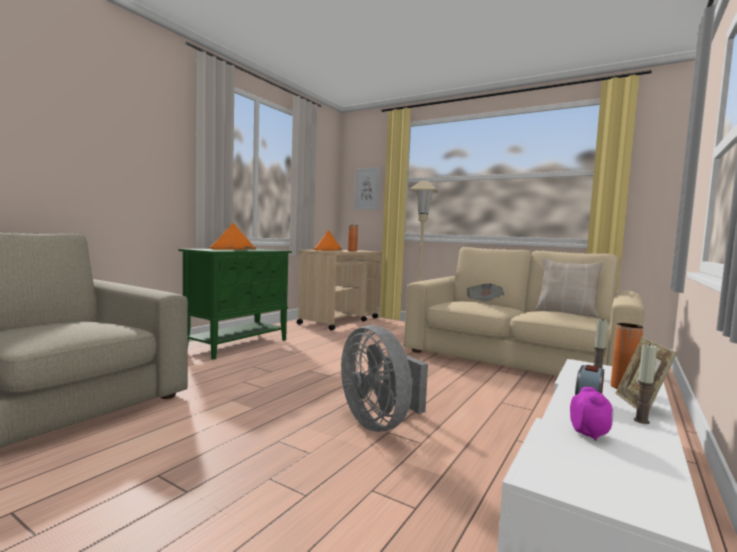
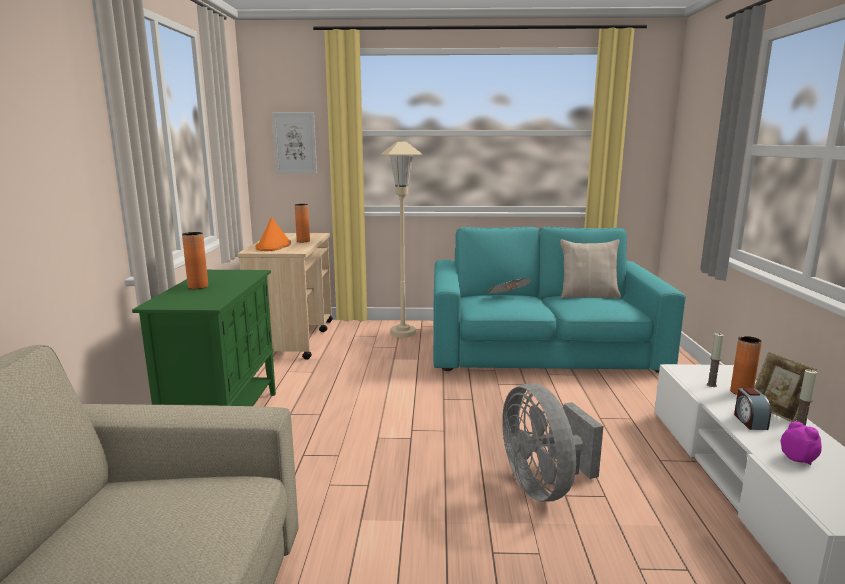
camera: 30 degrees left, 10 degrees up
(233, 249) = (198, 286): orange hat -> orange vase
(380, 422) = (544, 486): grey fan -> grey fan turned 45 degrees clockwise
(517, 357) = (542, 349): beige sofa -> turquoise sofa

